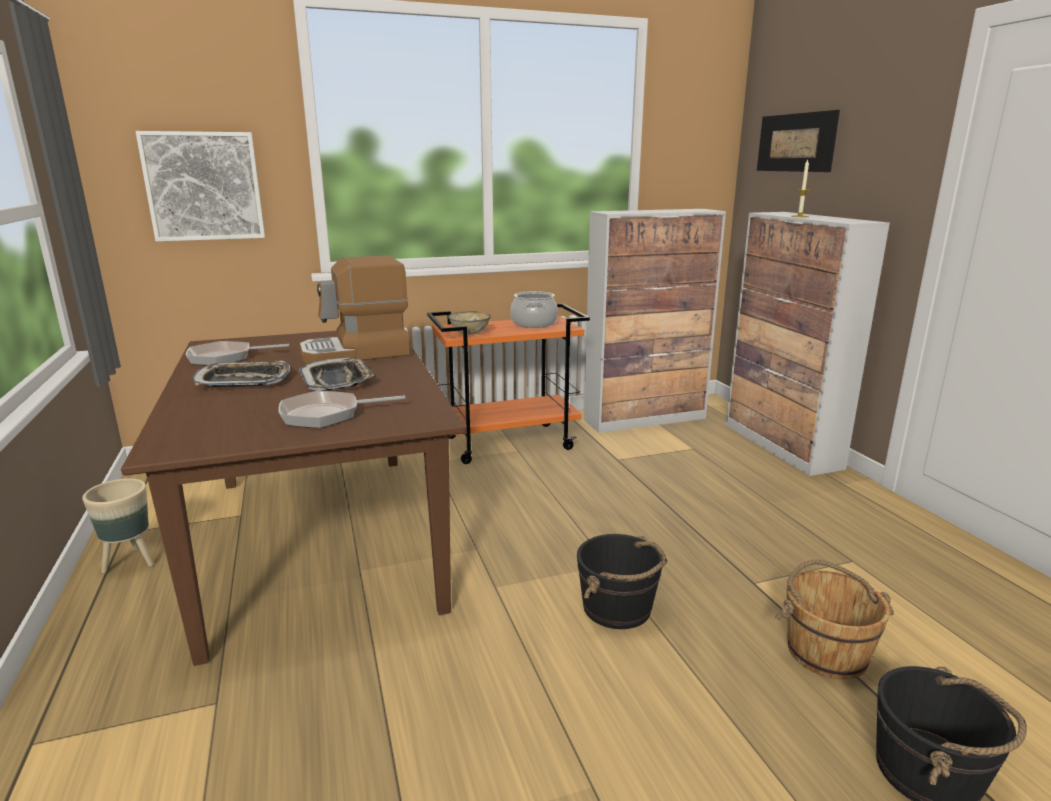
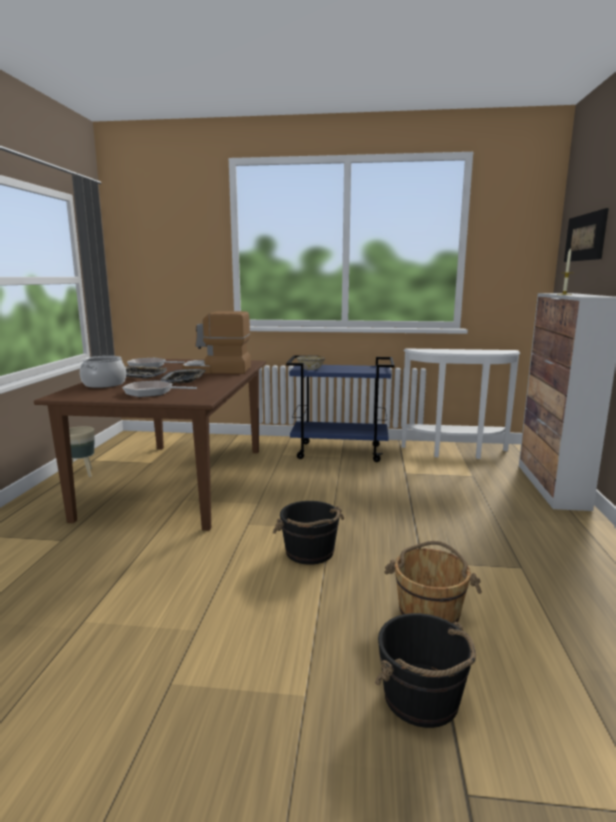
camera: 25 degrees right, 5 degrees down
(204, 186) = (173, 271): picture -> none
(509, 443) = (340, 452): orange cart -> blue cart
(534, 323) = (362, 368): cooking pot -> cooking pot (104, 384)
(645, 419) = (455, 452): cabinet -> white console table

